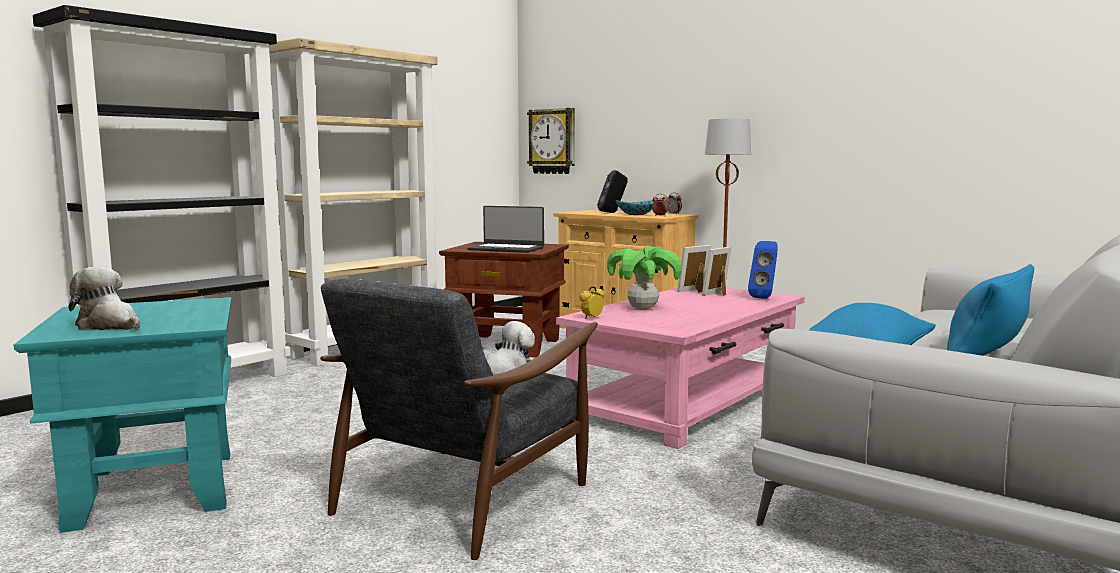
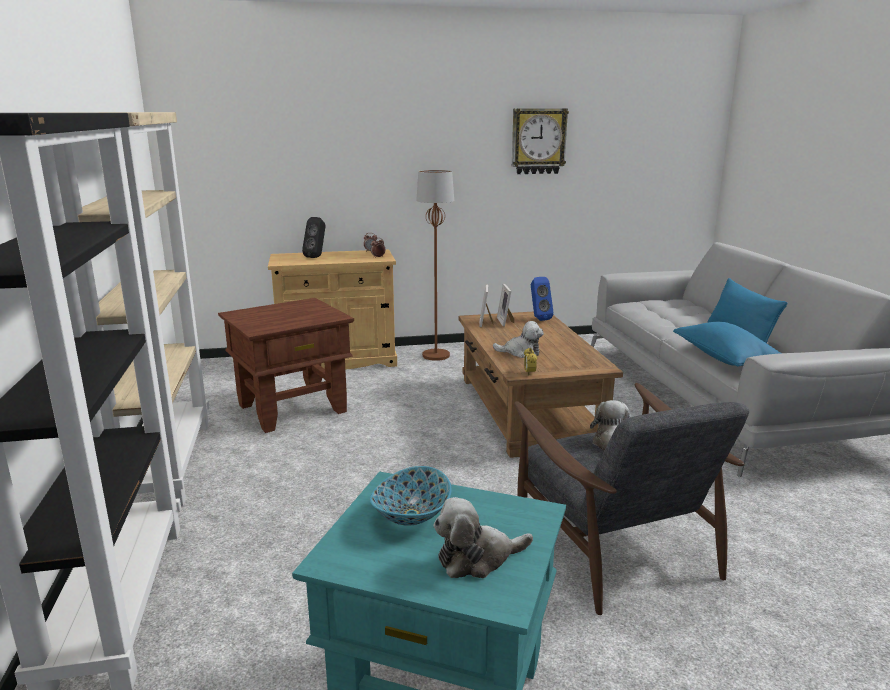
camera: 50 degrees left, 10 degrees up
(506, 249) = (297, 318): laptop -> none
(553, 141) = (207, 186): wall clock -> wall clock (538, 141)
(636, 214) = (348, 257): bowl -> bowl (410, 515)
(642, 309) = (520, 352): potted plant -> plush toy
(686, 402) = (528, 410): pink coffee table -> brown coffee table

